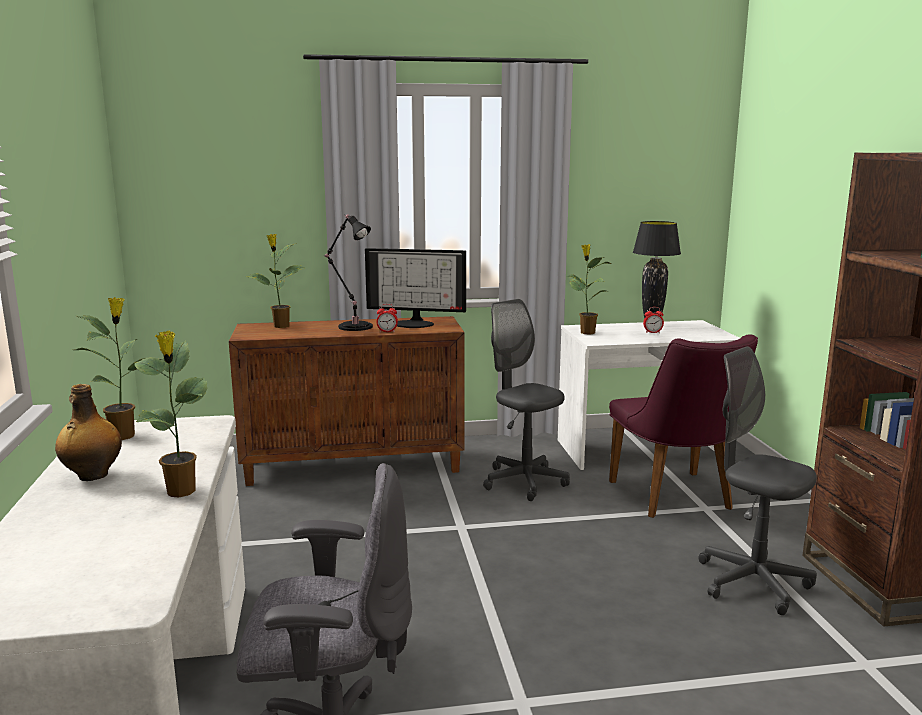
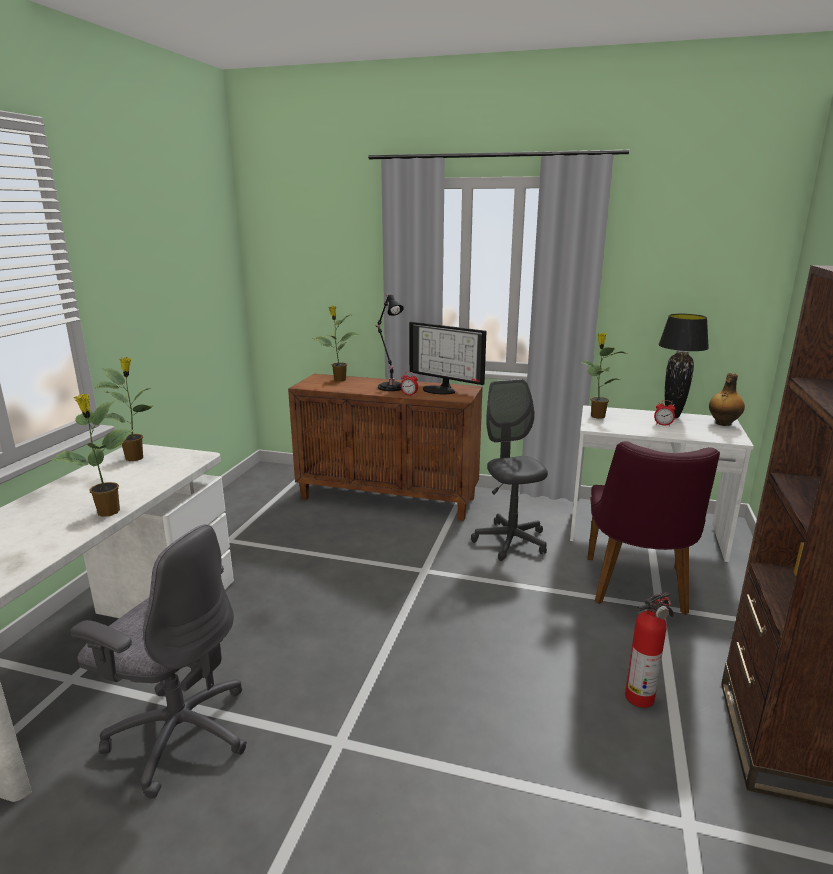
camera: 25 degrees right, 5 degrees up
(92, 476) = (79, 487): bottle -> bottle (723, 423)
(752, 582) = (641, 697): grey office chair -> fire extinguisher

